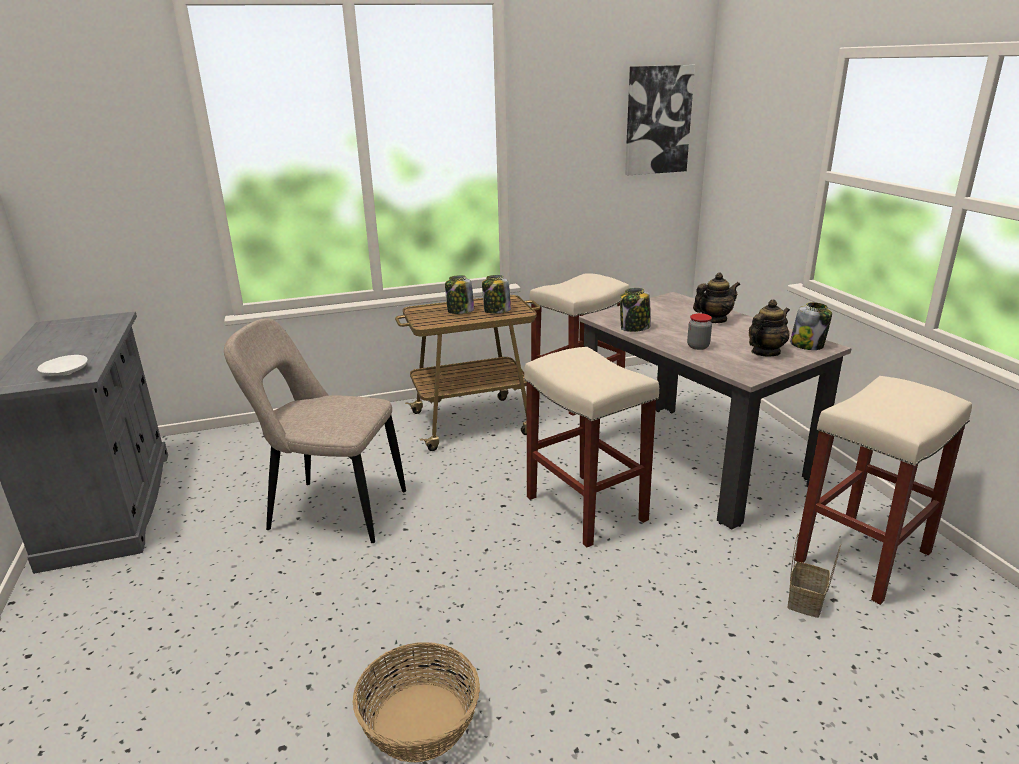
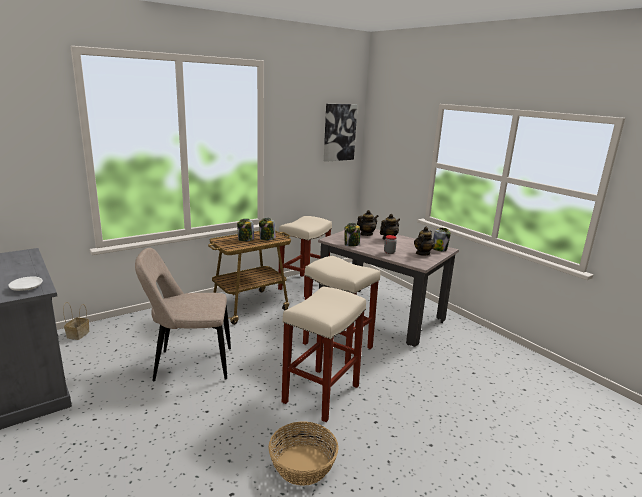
camera: 20 degrees left, 5 degrees down
(675, 310) = (366, 234): none -> teapot
(806, 602) = (462, 376): basket -> basket (78, 335)
(862, 558) = (478, 352): beige stool -> beige stool (321, 394)

